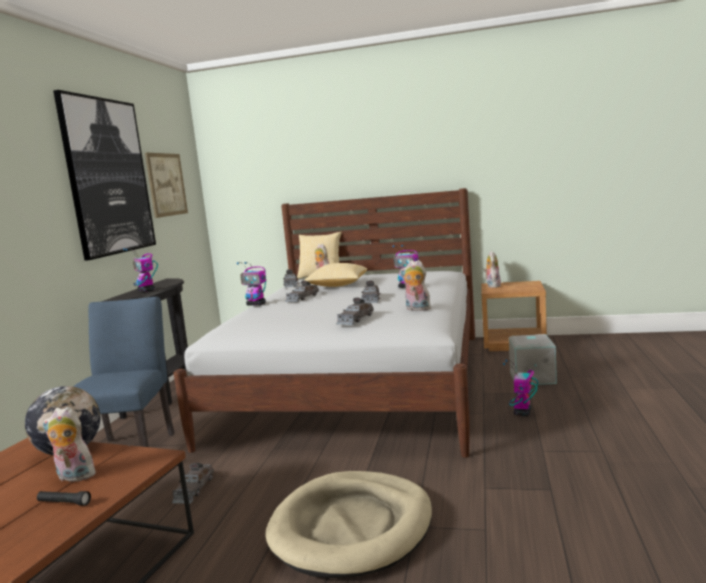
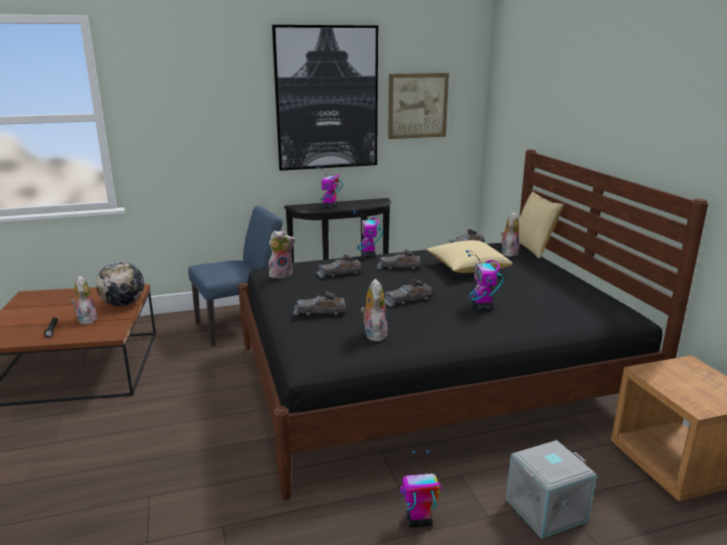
camera: 60 degrees right, 10 degrees up
(194, 489) = (191, 372): grey toy car -> grey toy car (339, 273)
(352, 527) = (144, 463): beige dog bed -> none
(359, 384) = (429, 381): white bed -> black bed
(492, 286) = (682, 367): plush toy -> plush toy (281, 274)

